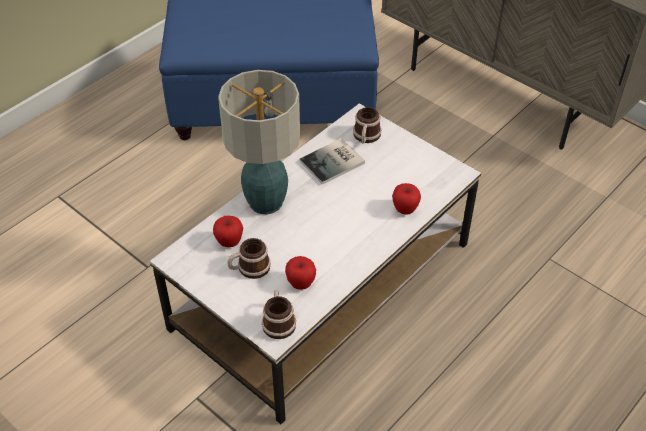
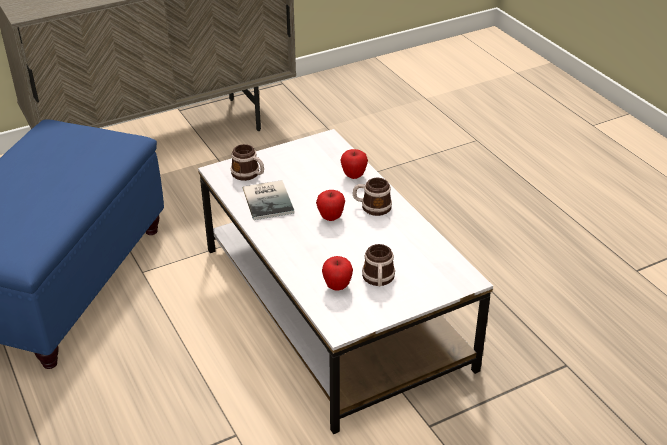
camera: 70 degrees left, 10 degrees down
(266, 201) = (295, 252): table lamp -> none
(278, 321) = (451, 274): mug -> mug (372, 207)
(301, 283) = (411, 252): apple -> apple (330, 217)

